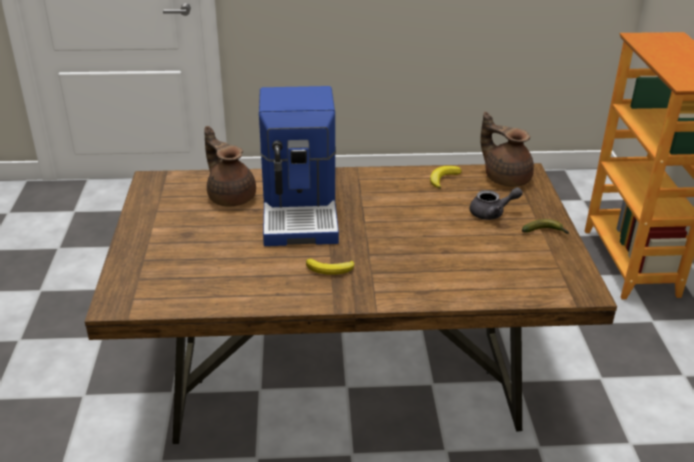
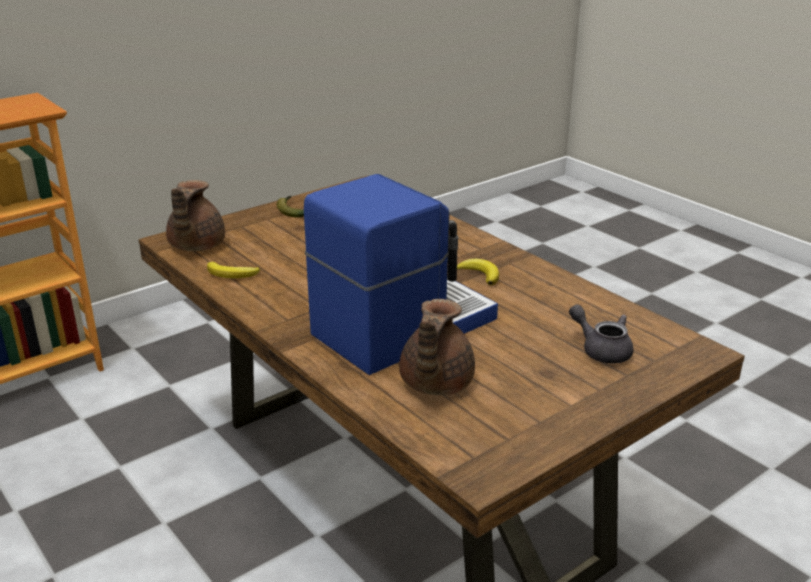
camera: 125 degrees left, 5 degrees down
(492, 213) = (282, 236): grey teapot -> grey teapot (601, 350)

